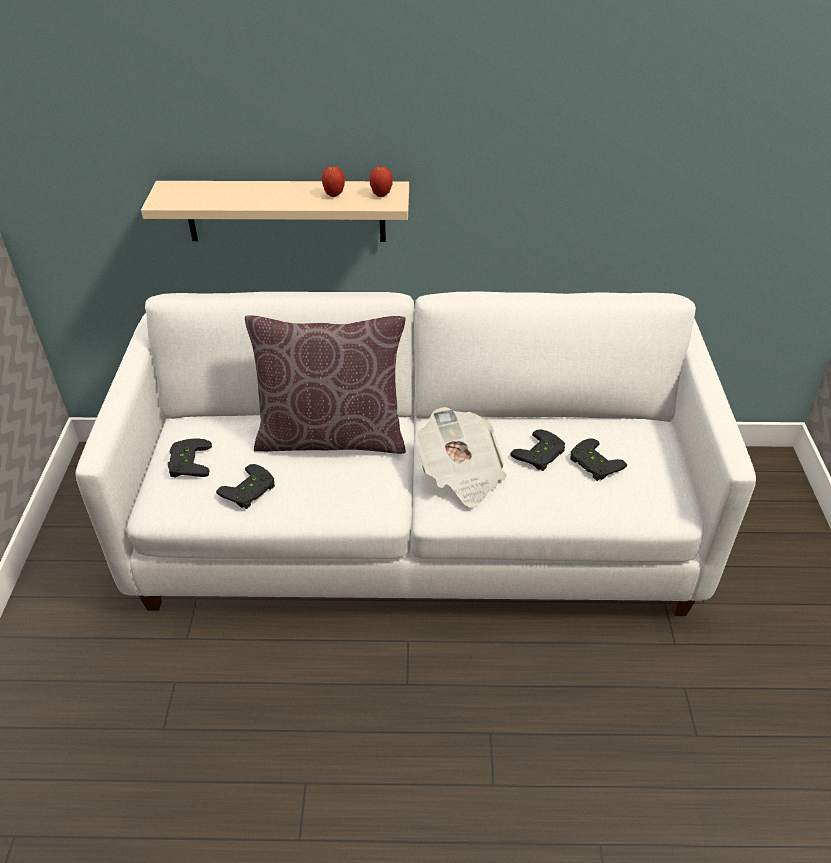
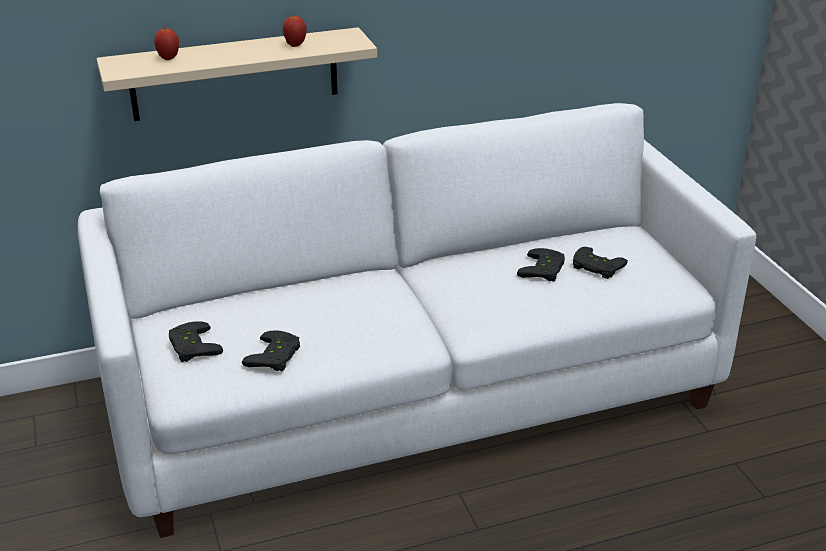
camera: 20 degrees left, 10 degrees down
(331, 436) = (331, 296): brown pillow -> none
(381, 195) = (342, 39): apple -> apple (168, 58)
(461, 474) = (479, 299): newspaper -> none

